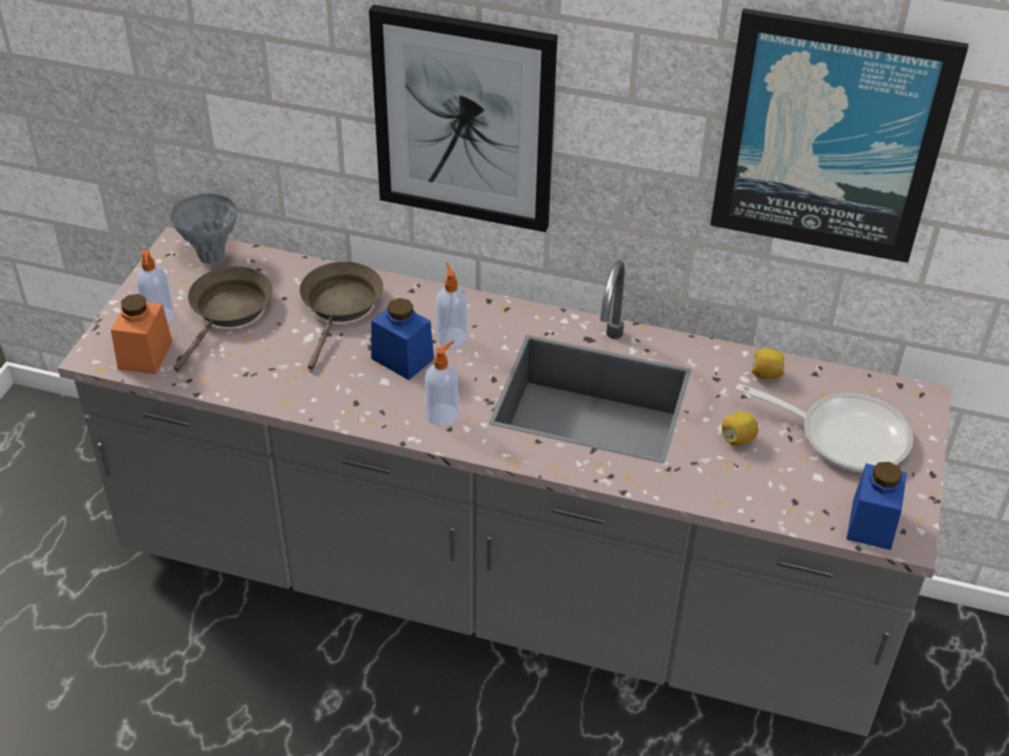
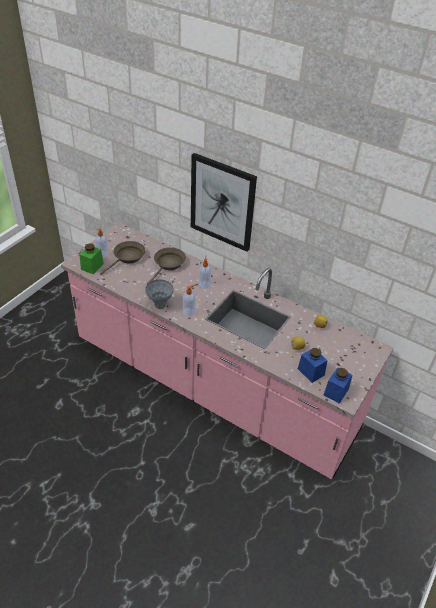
camera: 15 degrees right, 0 degrees up
(145, 355) = (92, 266): orange jar -> green jar
(211, 256) = (129, 236): grey vase -> grey vase (160, 305)
(402, 359) = (183, 288): blue jar -> blue jar (311, 372)
(500, 587) = (213, 386): grey counter -> pink counter
(830, 137) = (353, 236): picture -> none
(844, 435) = (340, 355): frying pan -> none

